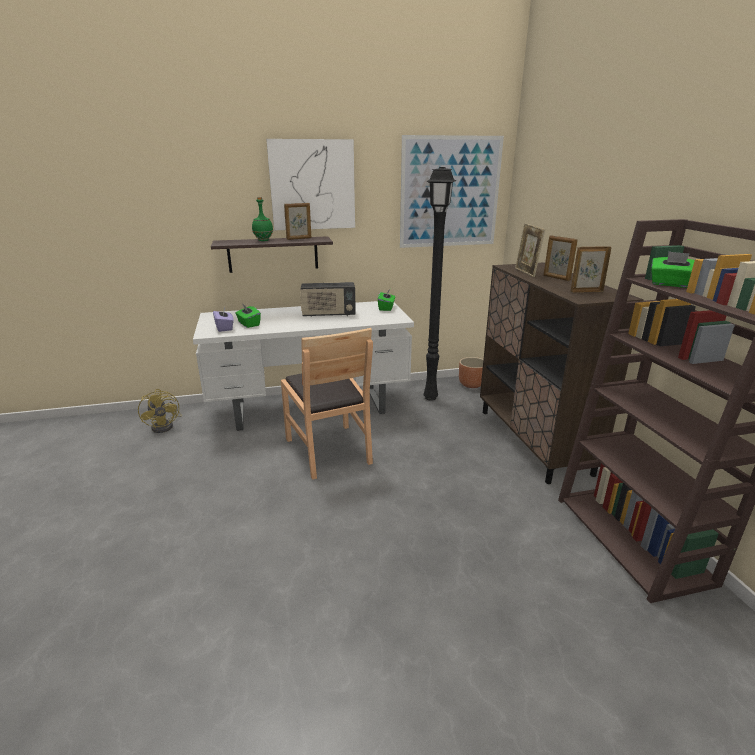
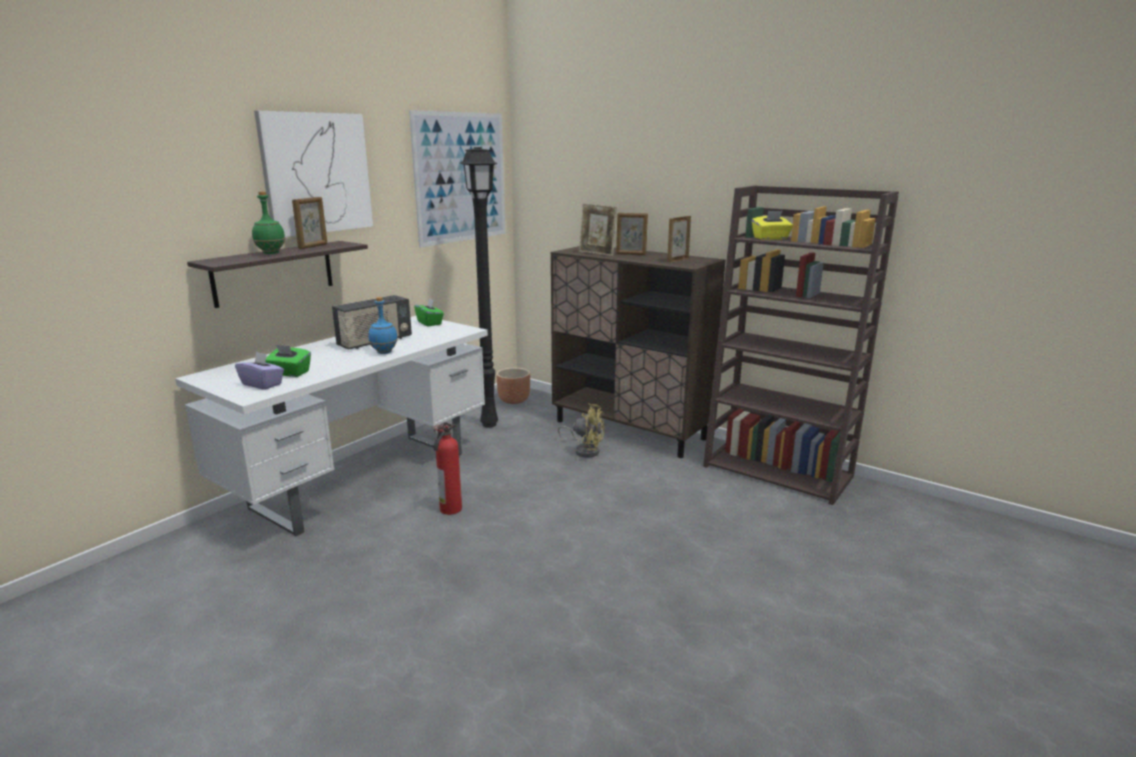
camera: 40 degrees left, 5 degrees down
(166, 425) = (165, 573): yellow fan -> yellow fan (585, 450)
(319, 323) = (384, 352): none -> blue bottle
(329, 450) = (450, 509): brown chair -> fire extinguisher
(670, 284) = (770, 238): green tissue box -> yellow tissue box

